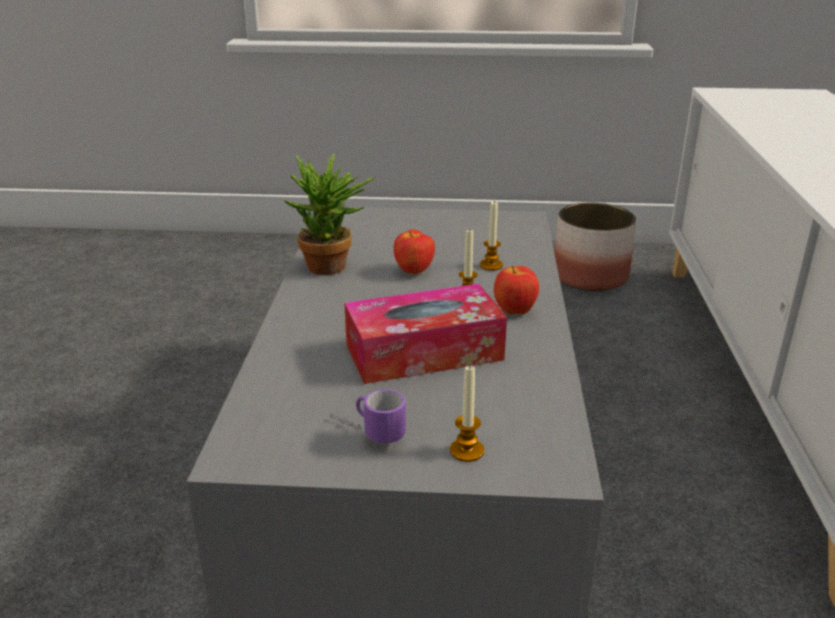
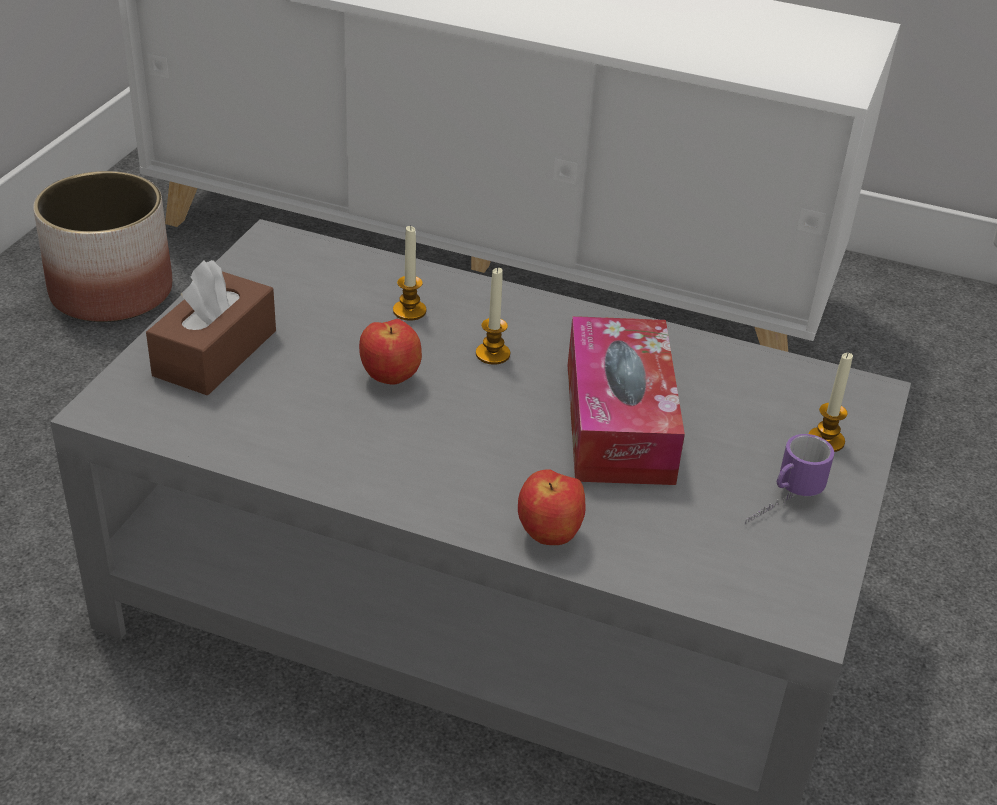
camera: 75 degrees left, 10 degrees up
(332, 269) = (334, 452): potted plant -> none
(400, 226) = (215, 353): none -> brown tissue box
(514, 312) = (548, 329): apple -> apple (549, 536)

